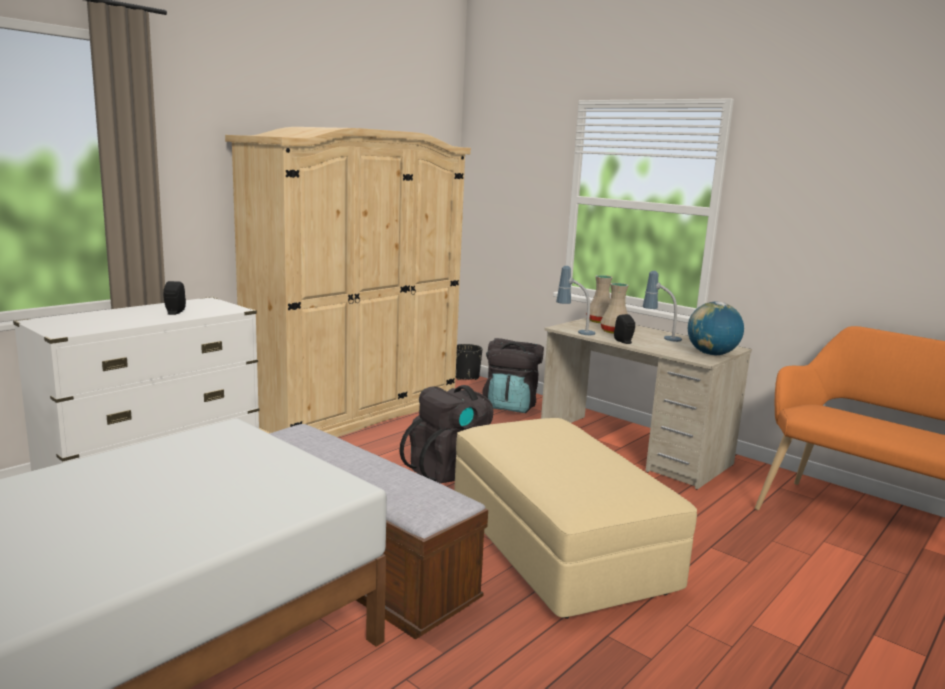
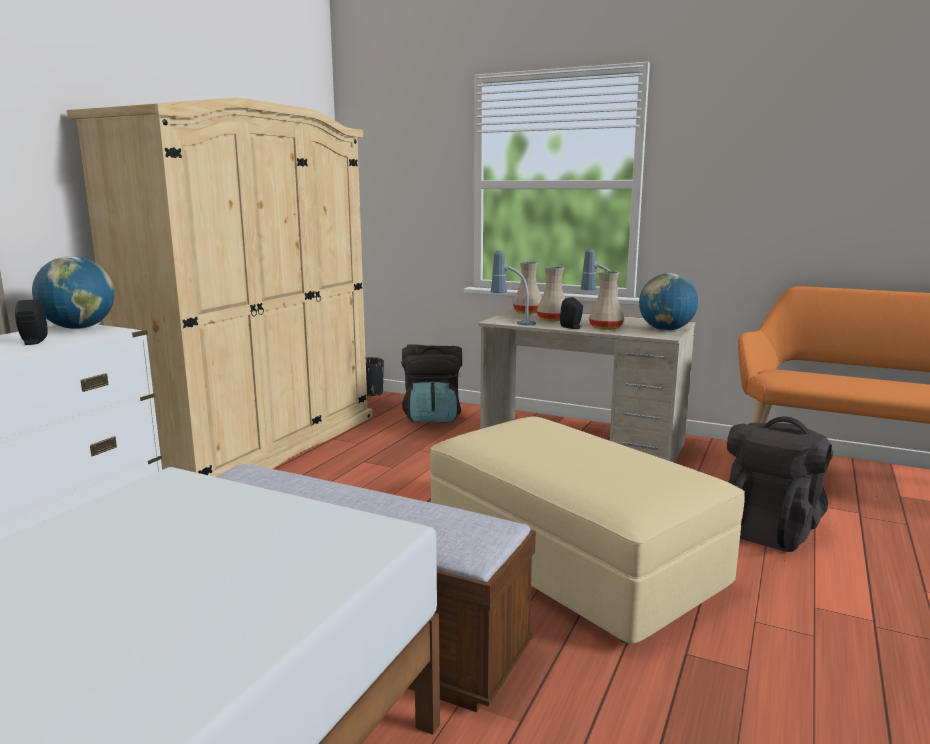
camera: 15 degrees left, 0 degrees up
(211, 303) = (79, 328): none -> globe
(451, 471) = (406, 496): black backpack -> black backpack (770, 528)
(656, 346) = (606, 328): none -> beige vase

